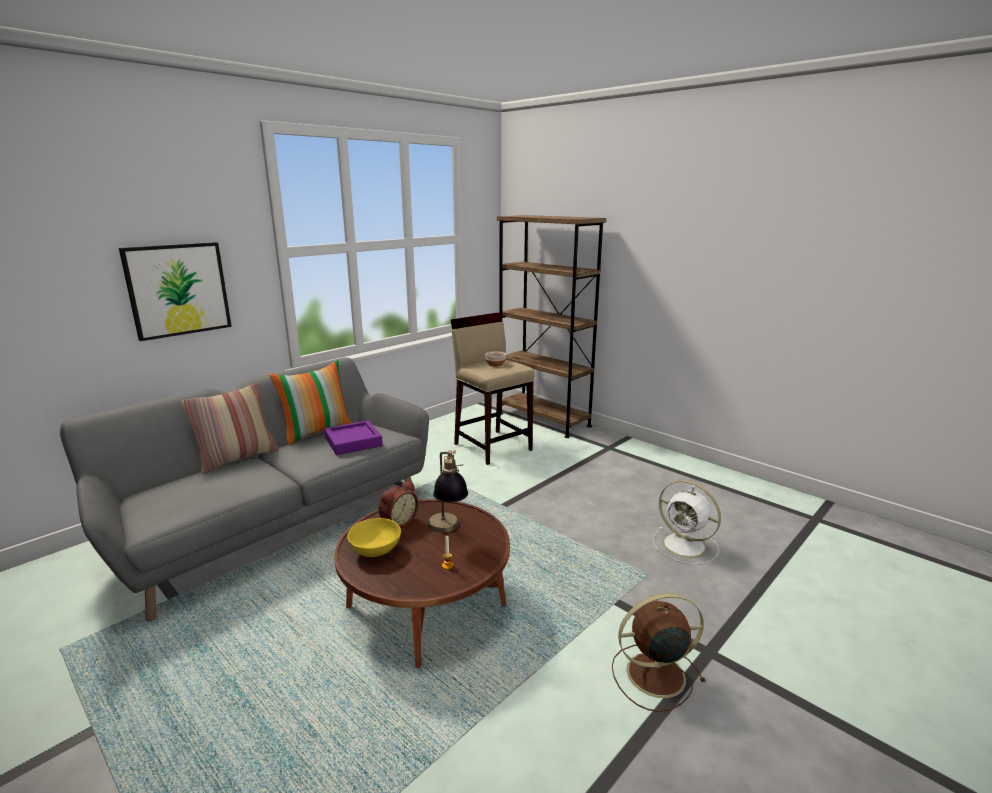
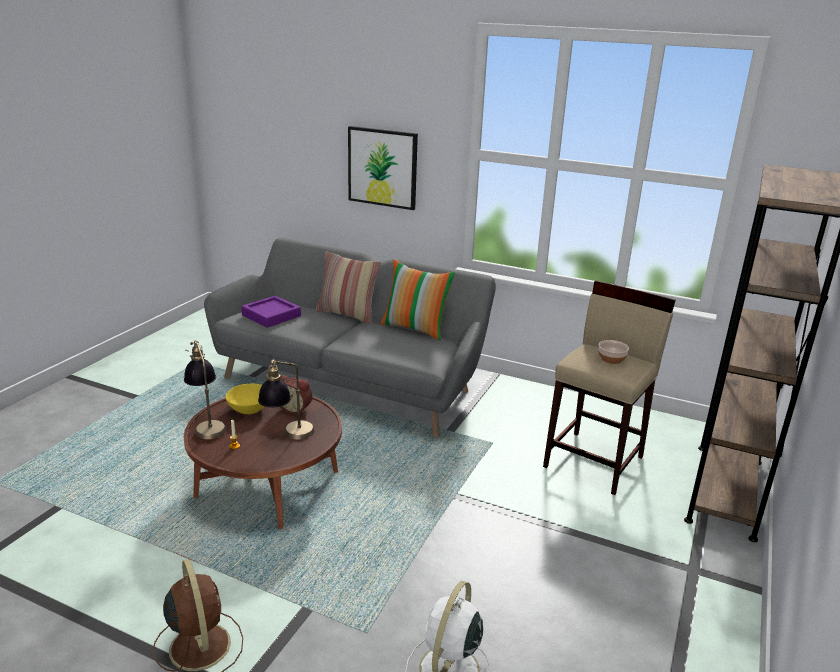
camera: 70 degrees right, 5 degrees up
(353, 442) = (401, 348): purple tray -> purple tray (271, 315)
(390, 580) = (207, 424): none -> table lamp

